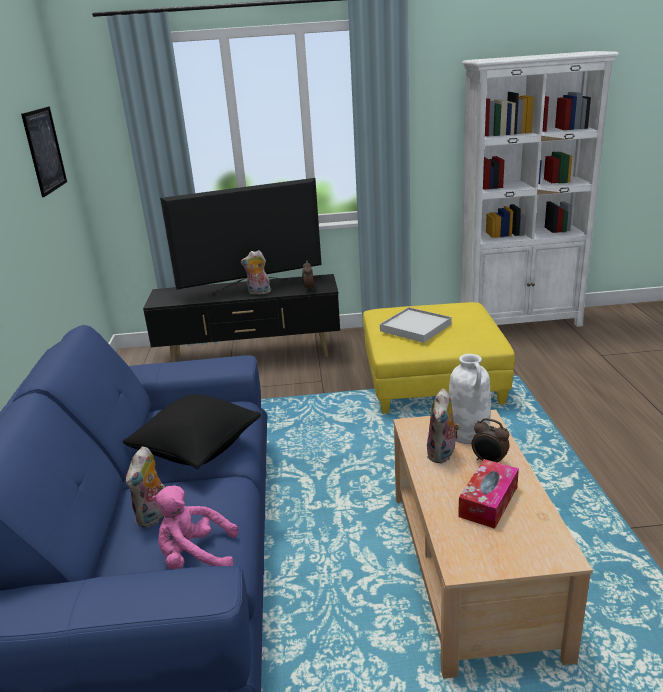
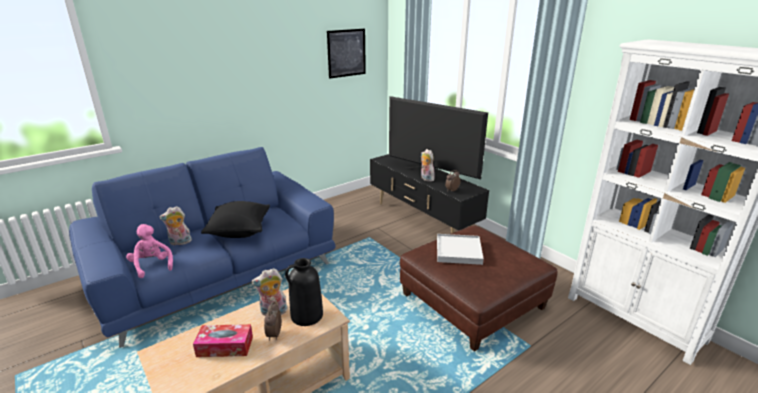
camera: 55 degrees right, 0 degrees up
(432, 379) = (473, 301): yellow ottoman -> brown ottoman
(468, 433) = (306, 316): white vase -> black vase

